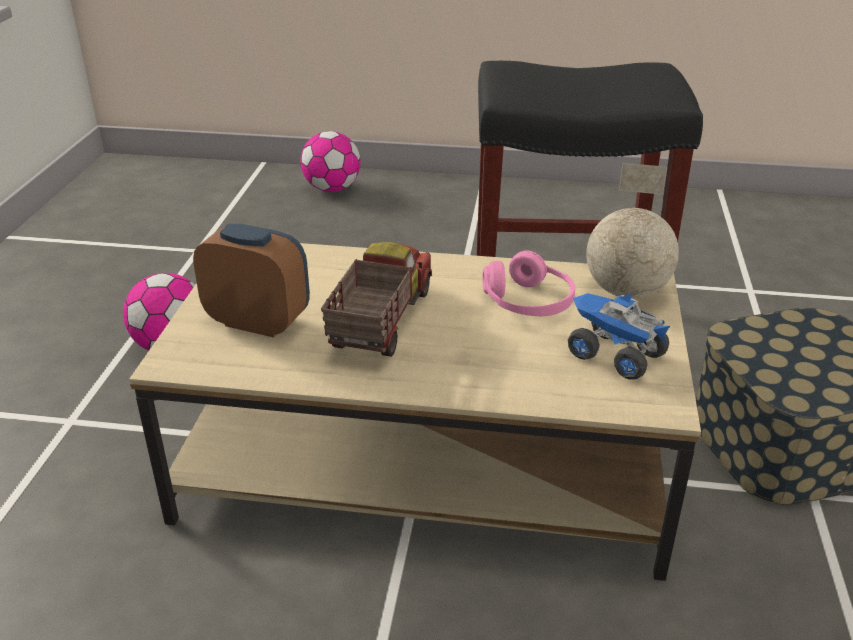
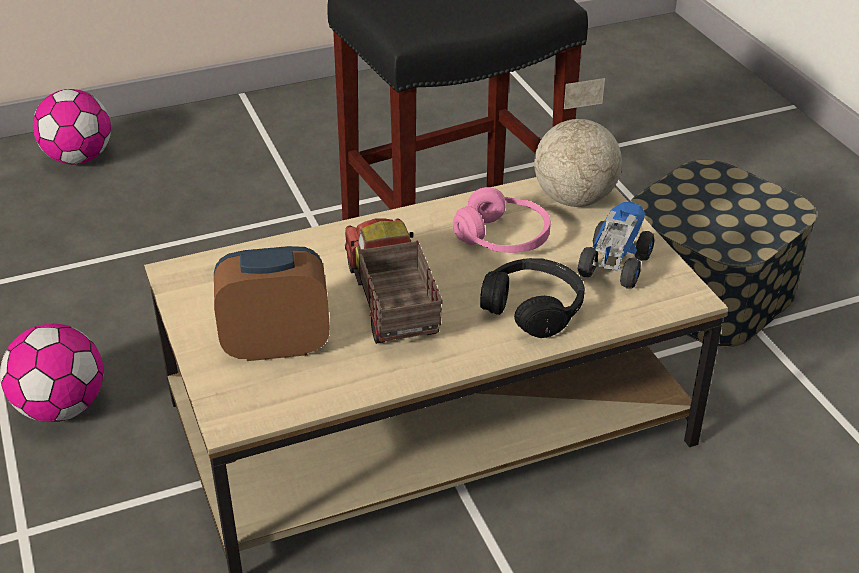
camera: 30 degrees left, 5 degrees up
(499, 366) = (533, 308): none -> black headphones
(614, 356) = (614, 265): toy truck -> toy truck turned 105 degrees clockwise

